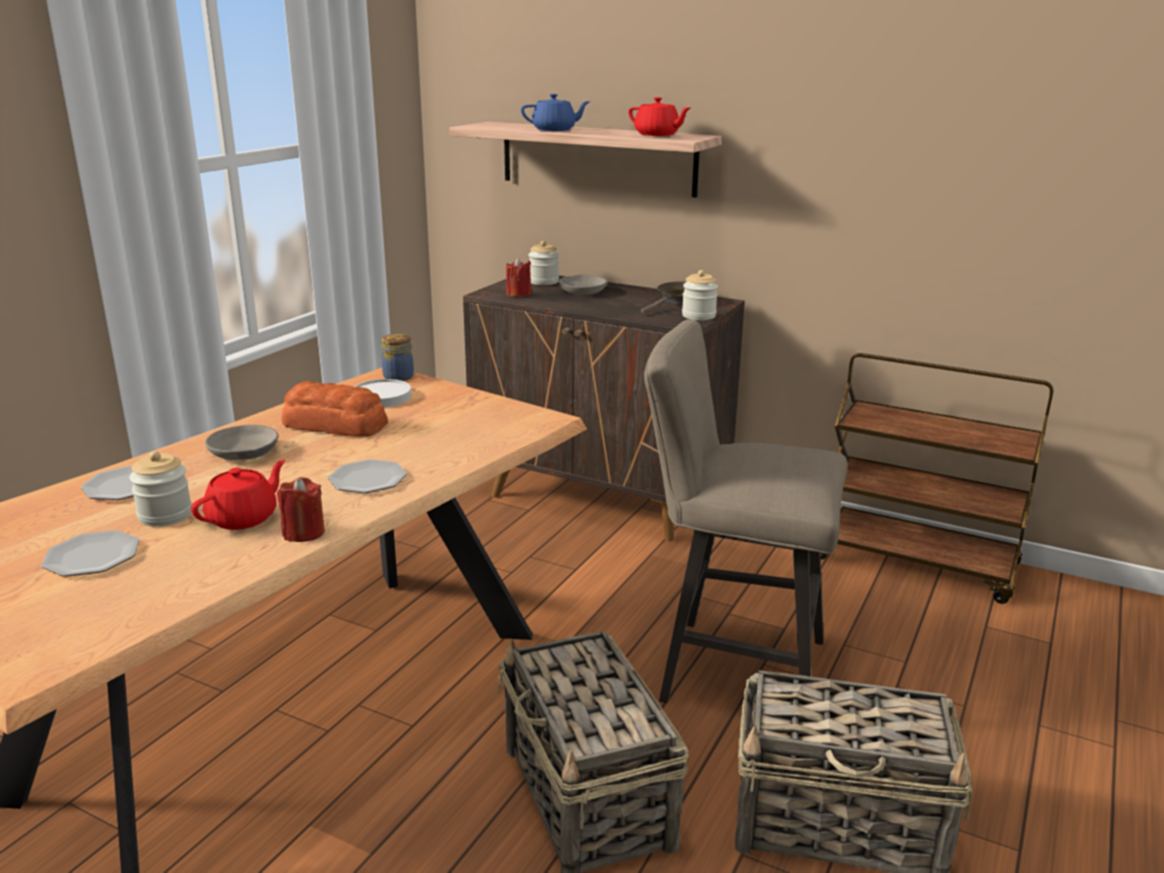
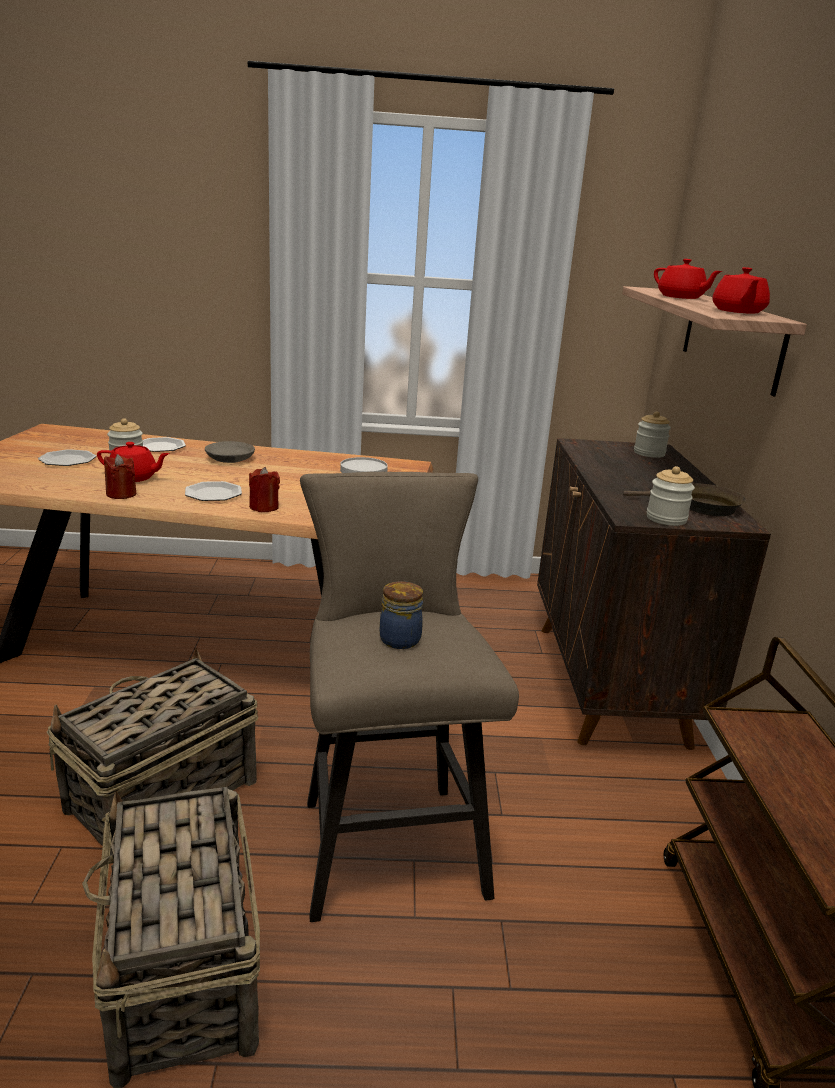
camera: 60 degrees right, 0 degrees up
(336, 425) = (297, 469): bread -> none
(397, 377) = (408, 467): jar -> jar (400, 639)
(518, 294) = (595, 451): red candle -> red candle (264, 507)
(555, 130) = (681, 297): blue teapot -> red teapot
(582, 291) = (648, 469): grey bowl -> none

